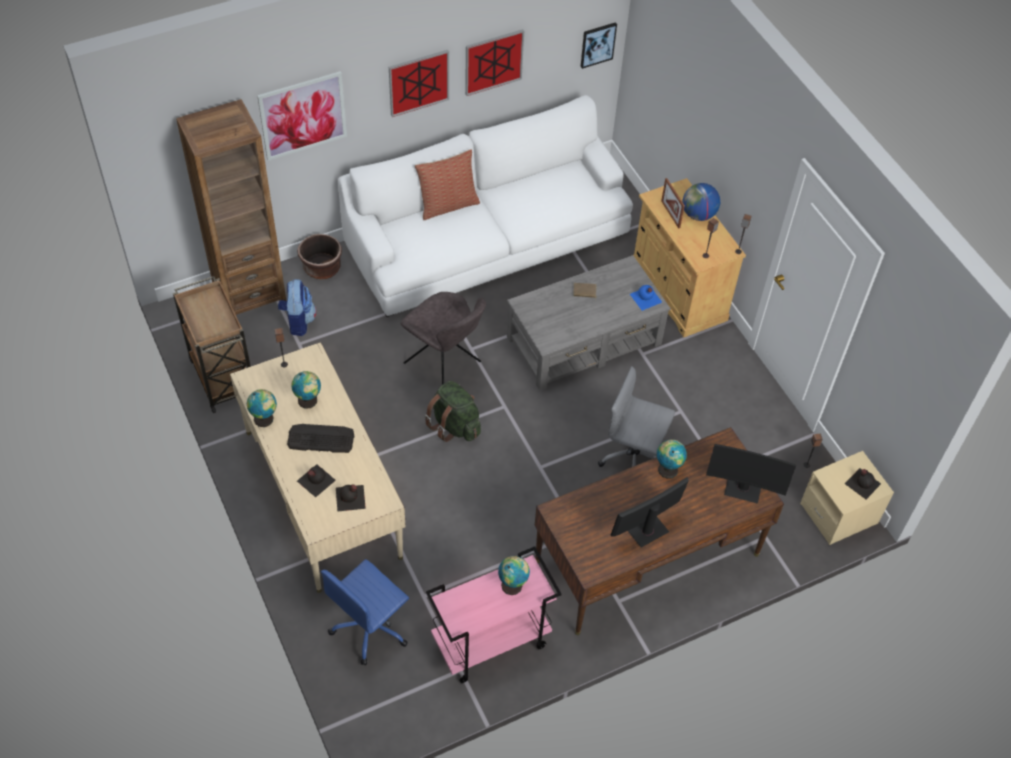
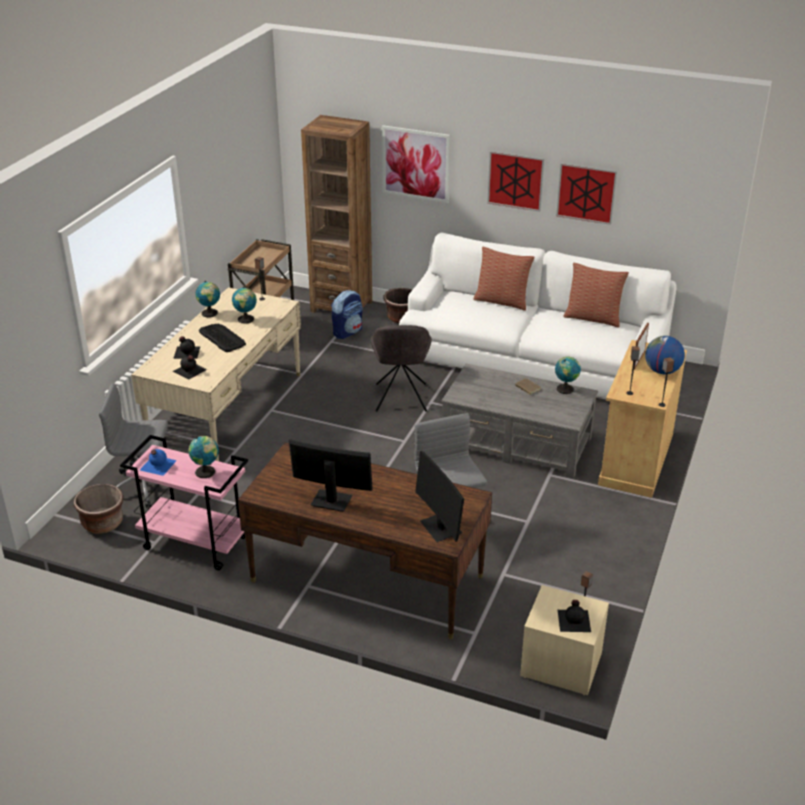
camera: 50 degrees right, 20 degrees down
(370, 627) = (145, 485): blue office chair -> grey office chair
(393, 693) = (102, 523): none -> brown planter
(454, 425) = (357, 430): green backpack -> none
(539, 174) = (593, 318): none -> pillow
(597, 44) = (693, 225): picture -> none
(645, 298) = (568, 415): blue bottle -> blue bottle (157, 465)
(667, 468) = (404, 482): globe -> globe (566, 389)

